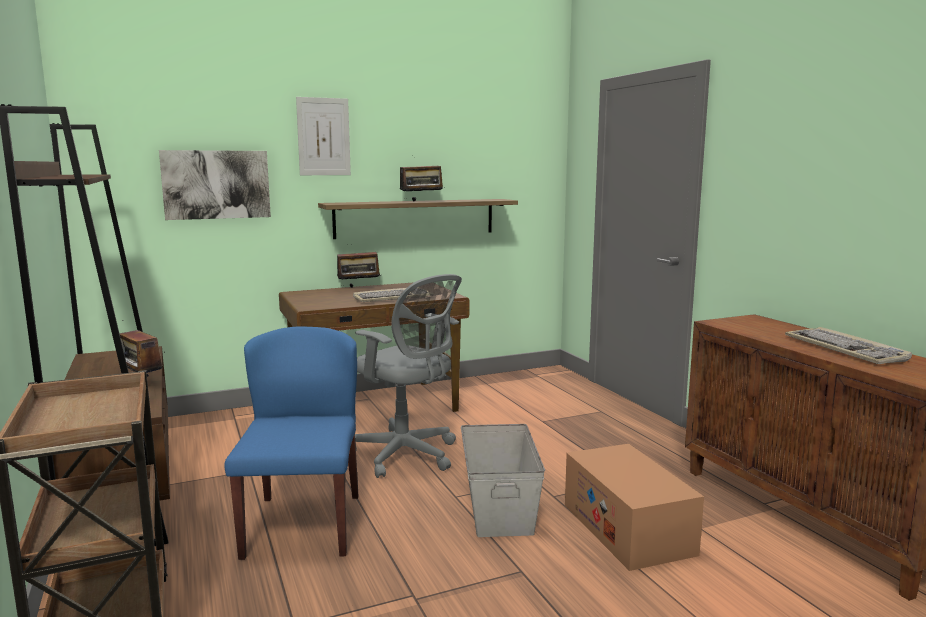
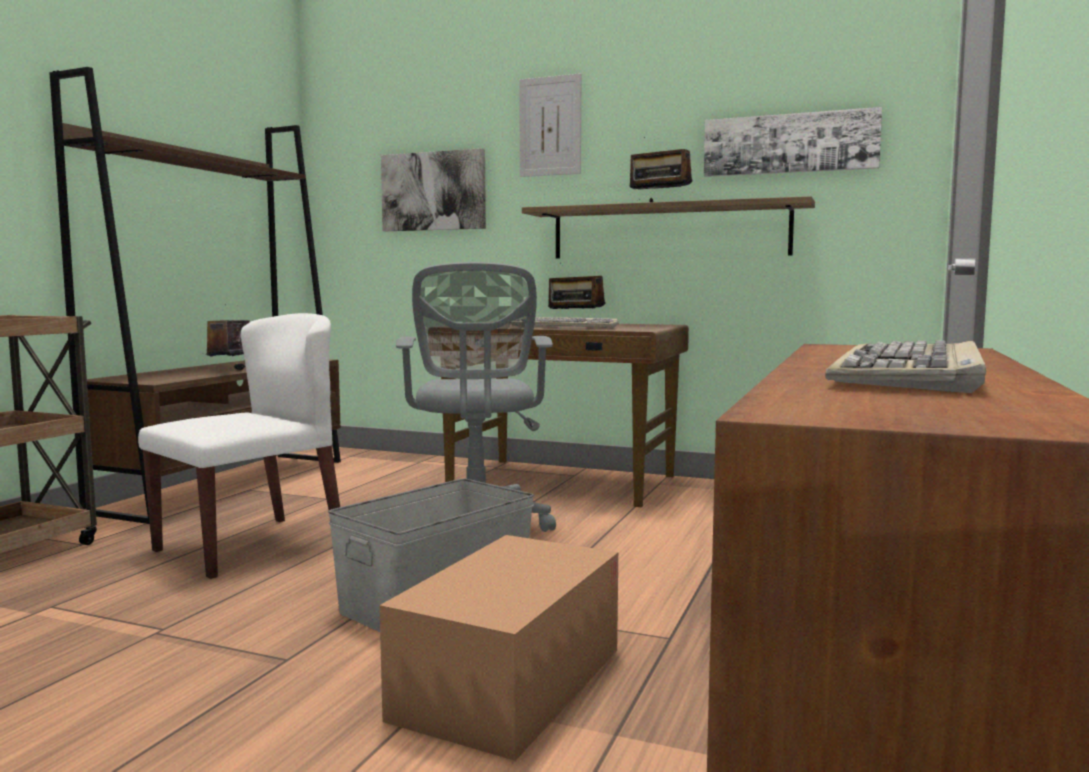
camera: 45 degrees right, 5 degrees down
(303, 524) = (251, 545): blue chair -> white chair
(487, 162) = (789, 144): none -> picture

